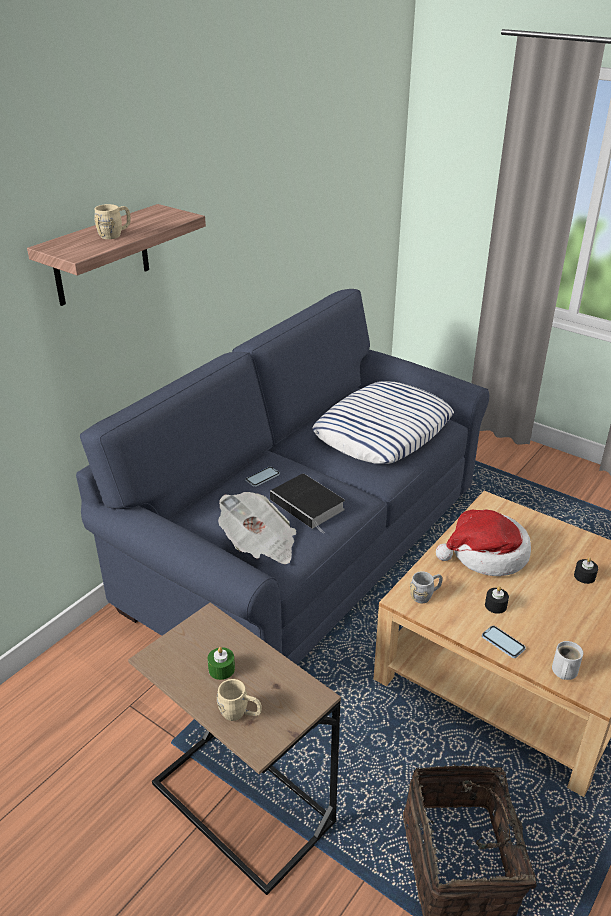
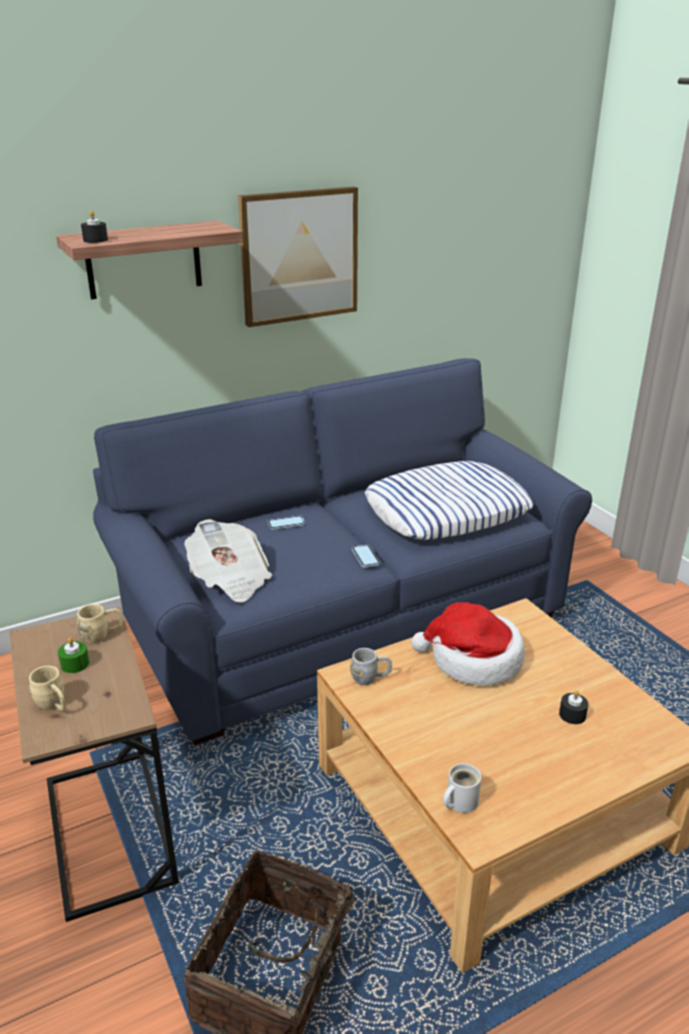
camera: 25 degrees right, 5 degrees down
(115, 234) = (140, 234): beige mug -> beige mug (102, 635)
(219, 224) = (299, 256): none -> picture
(309, 505) = (308, 558): book -> none
(495, 605) = (439, 711): black candle -> black candle (95, 240)
(503, 643) = (415, 750): phone -> phone (365, 557)

